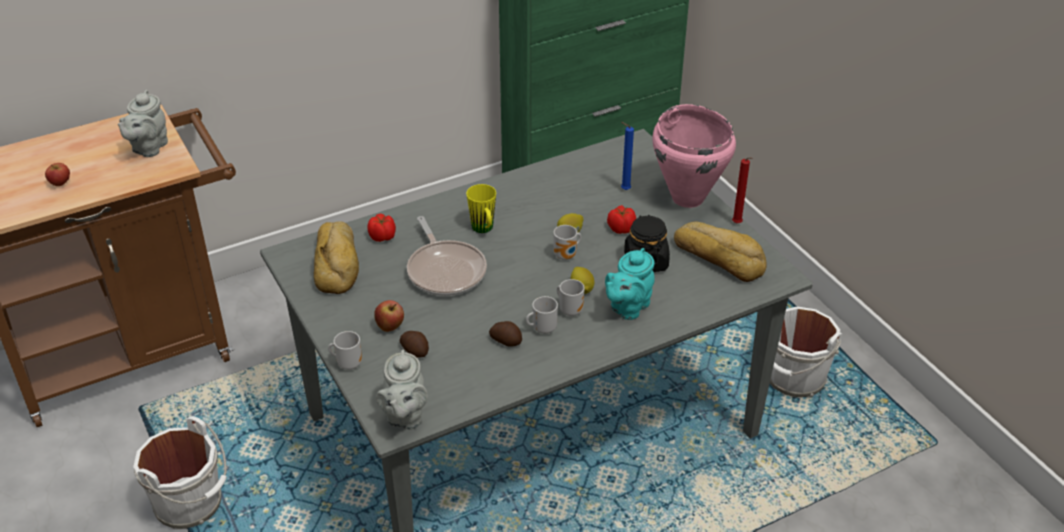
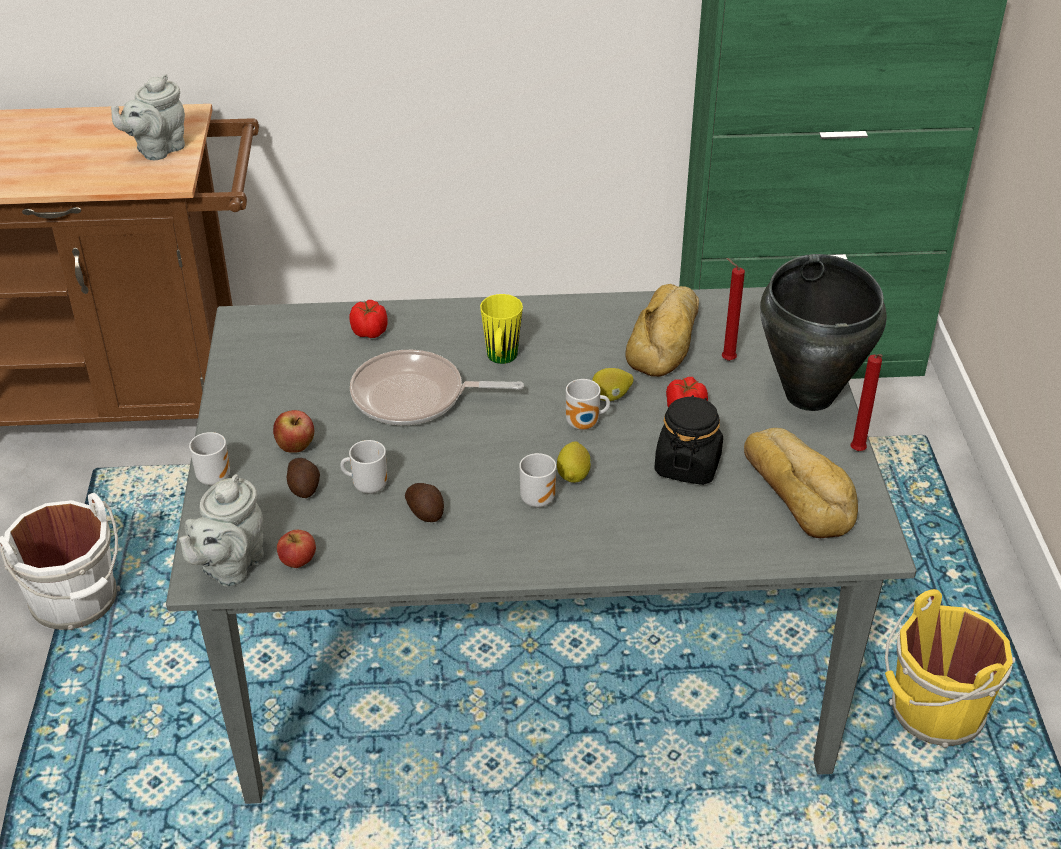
camera: 25 degrees right, 0 degrees up
(60, 183) = (36, 165): apple -> apple (298, 562)
(338, 263) = (293, 349): bread -> bread (666, 339)
(445, 270) = (415, 397): frying pan -> frying pan turned 90 degrees clockwise
(542, 329) = (483, 511): mug -> mug (368, 486)
(624, 190) = (726, 360): blue candle -> red candle
(627, 307) = (618, 520): turquoise teapot -> none
(688, 197) = (810, 395): pink cooking pot -> black cooking pot
(793, 379) = (933, 714): white bucket -> yellow bucket

